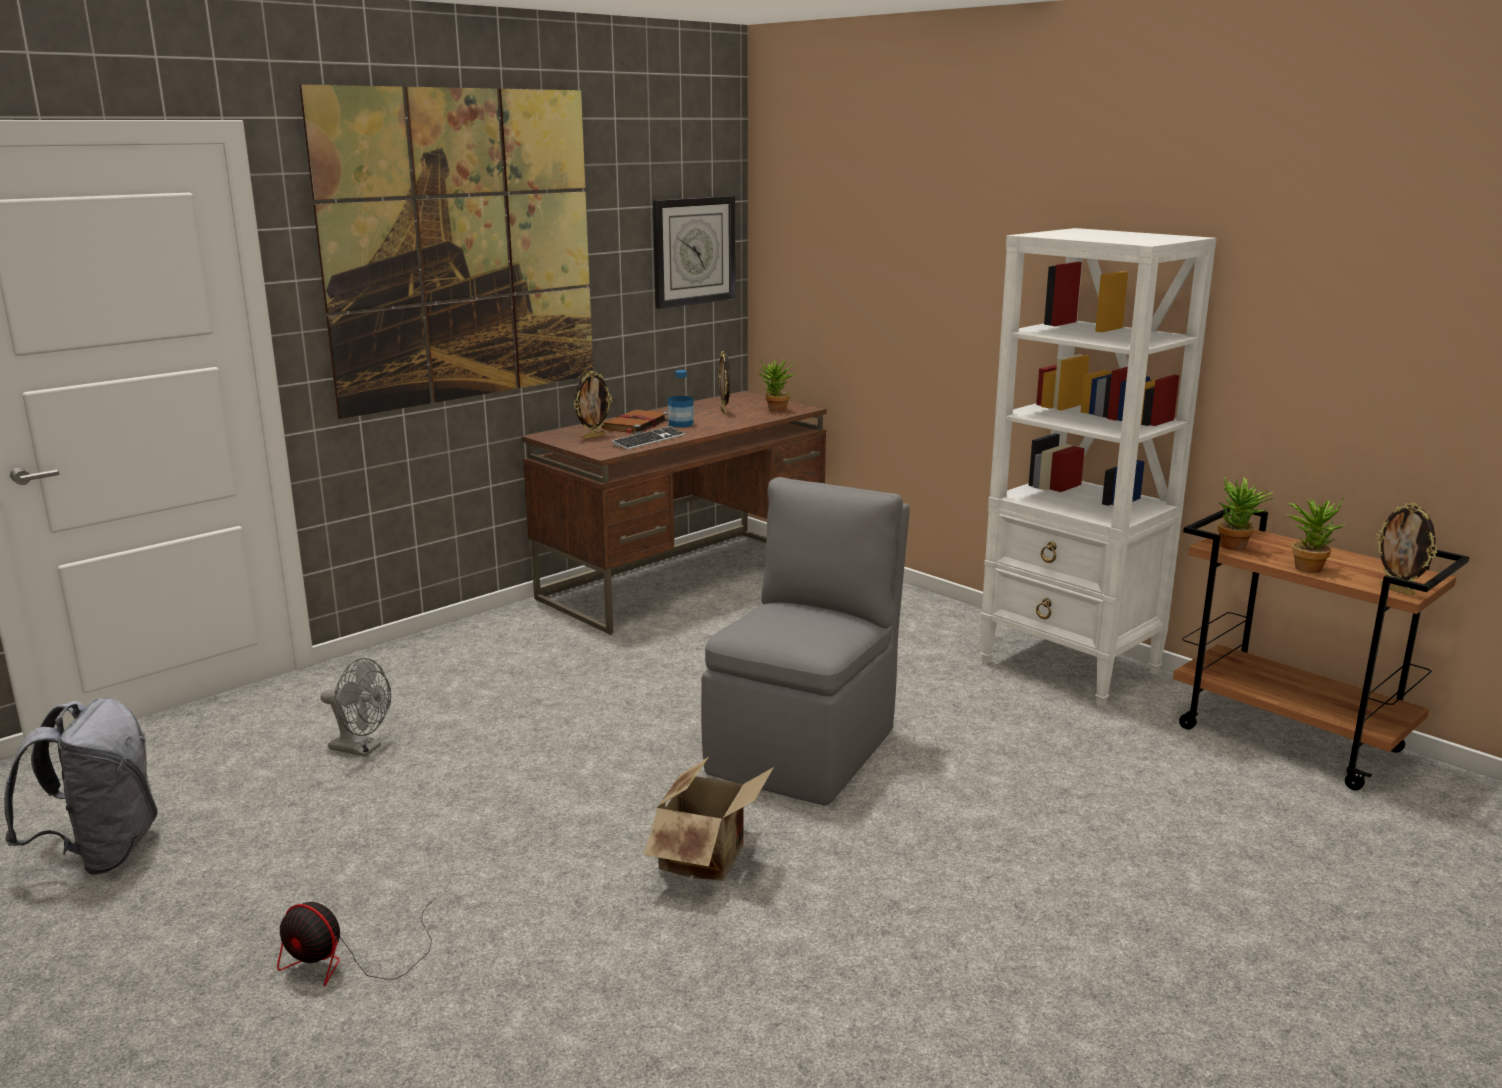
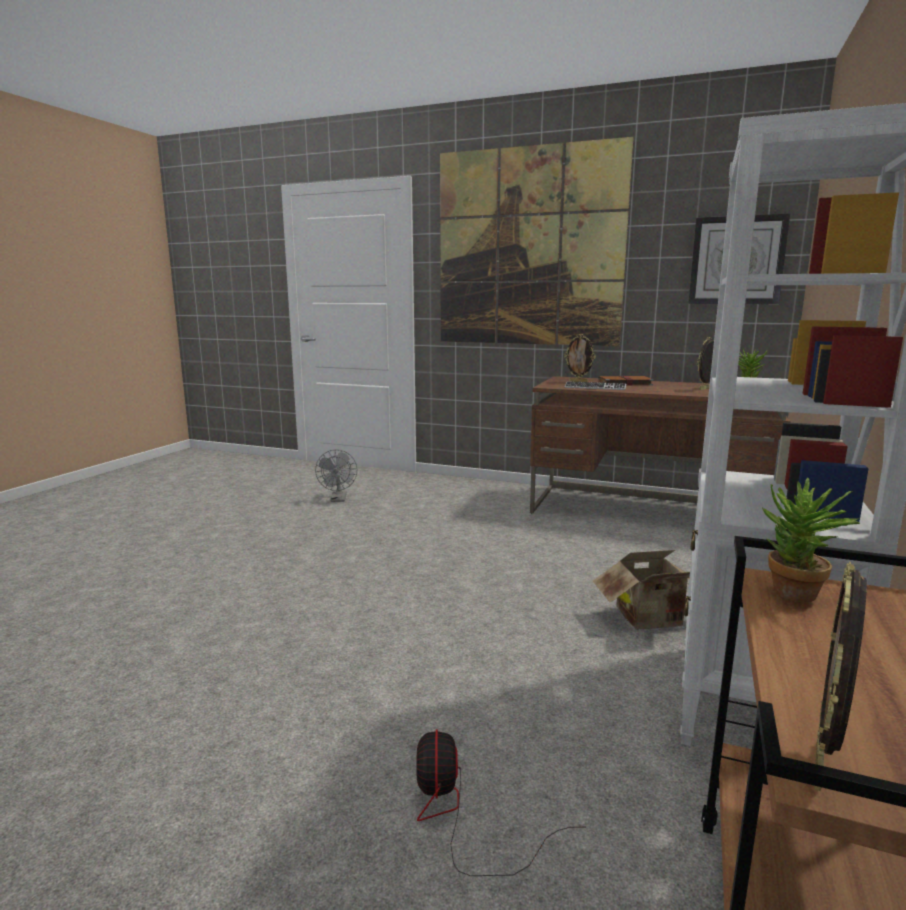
camera: 65 degrees right, 5 degrees down
(101, 853) = (226, 487): grey backpack -> none
(349, 960) = (147, 544): fan -> fan (461, 817)
(681, 424) = (649, 387): bottle -> none
(710, 859) = (262, 602): cardboard box -> cardboard box (652, 620)
(805, 749) = (432, 602): grey chair -> none
(1307, 567) = (803, 657): potted plant -> none

